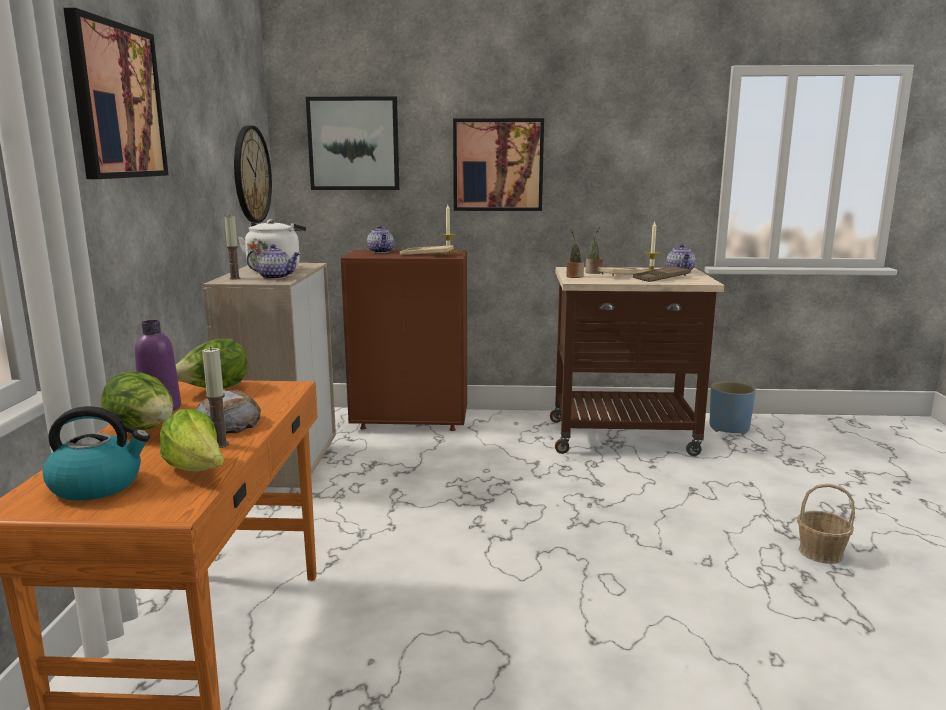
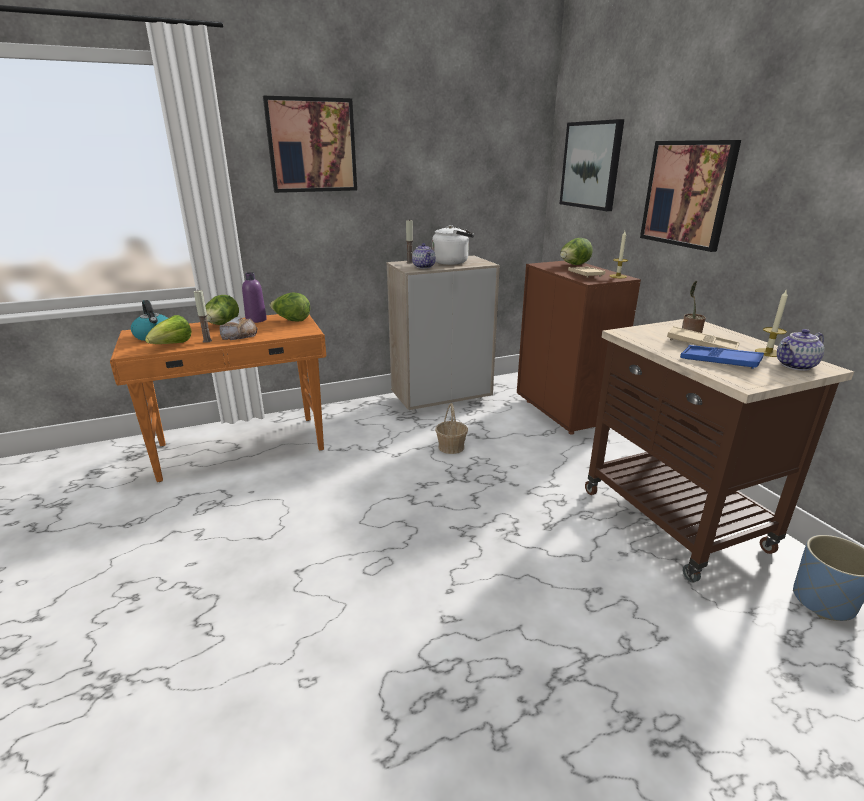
camera: 65 degrees right, 10 degrees up
(251, 174) = (501, 189): wall clock -> none
(381, 252) = (574, 265): teapot -> lettuce
(574, 276) = (649, 329): potted plant -> none
(661, 278) = (719, 361): brown tray -> blue tray
(820, 552) = (530, 715): basket -> basket (451, 447)

